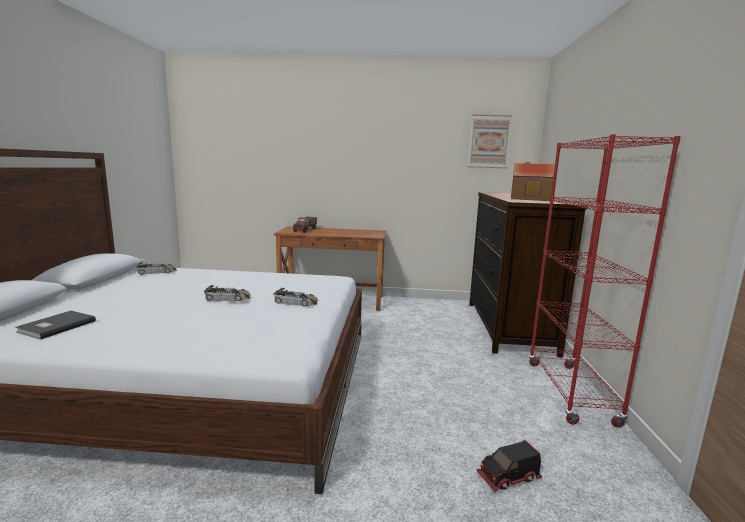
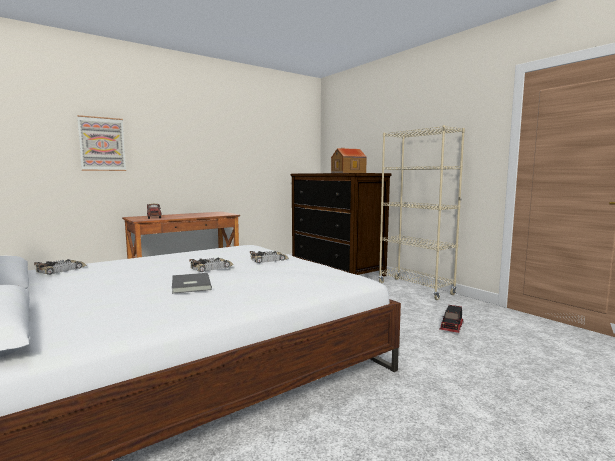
camera: 40 degrees left, 5 degrees down
(55, 326) = (112, 317): grey book -> grey book (189, 285)
(489, 141) = (290, 135): picture -> picture (102, 144)
(570, 392) = (415, 289): red bookcase -> beige bookcase

